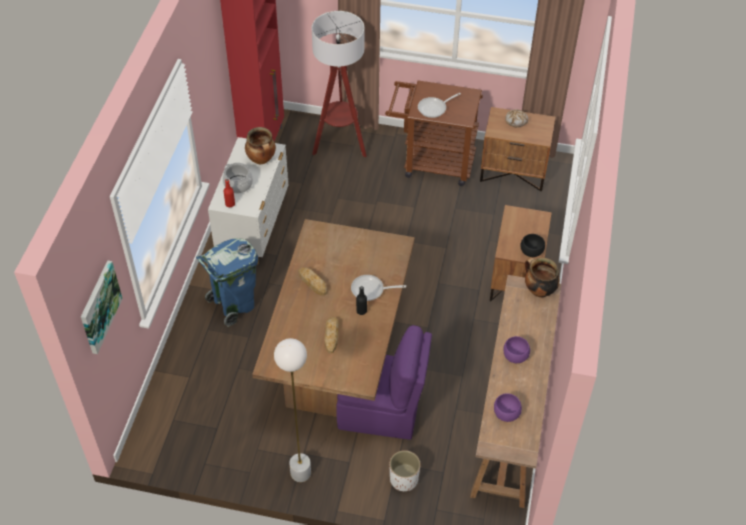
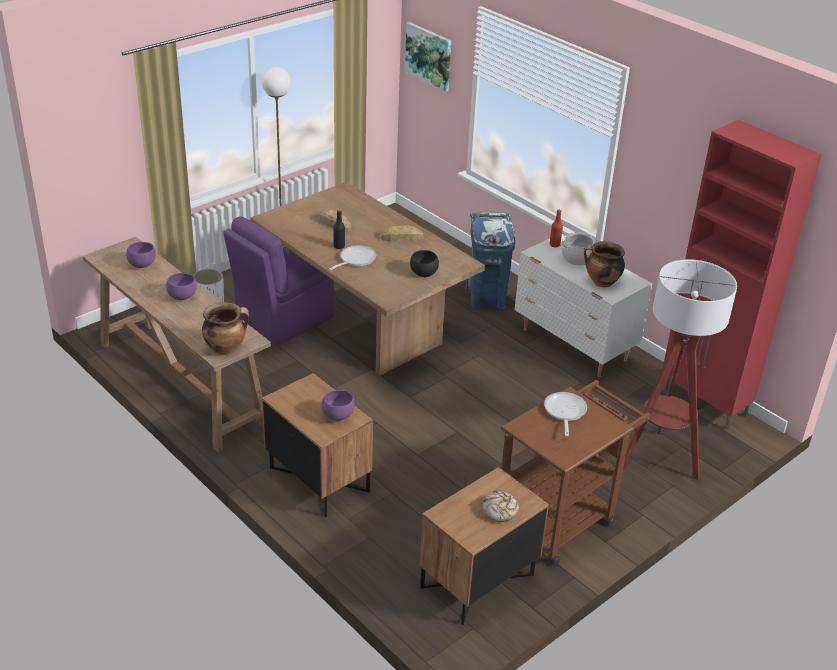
camera: 125 degrees right, 15 degrees down
(519, 221) = (337, 416): none -> purple bowl
(531, 252) = (288, 399): black bowl -> black bowl (424, 274)

